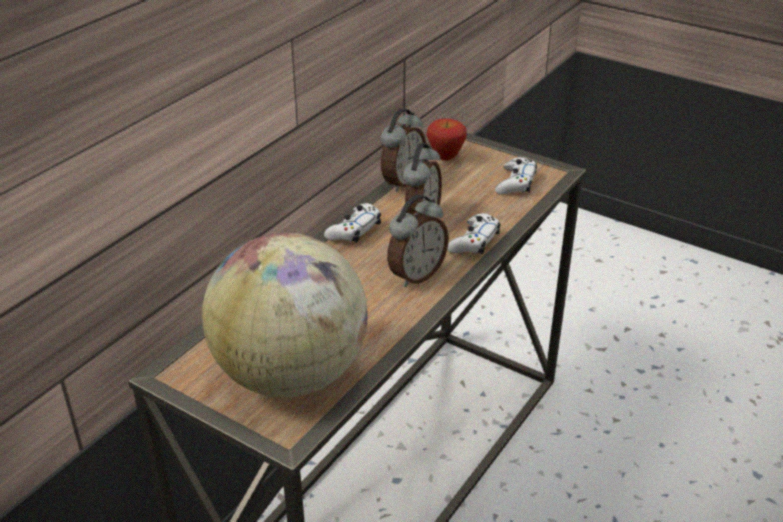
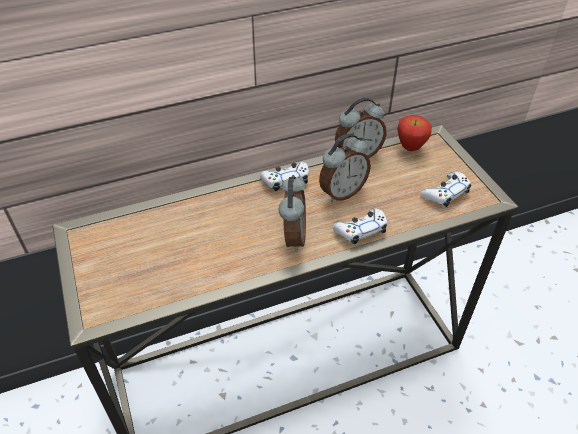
camera: 35 degrees right, 10 degrees up
(291, 374) = (139, 272): globe -> none
(416, 275) = (292, 237): alarm clock -> alarm clock turned 75 degrees counterclockwise

